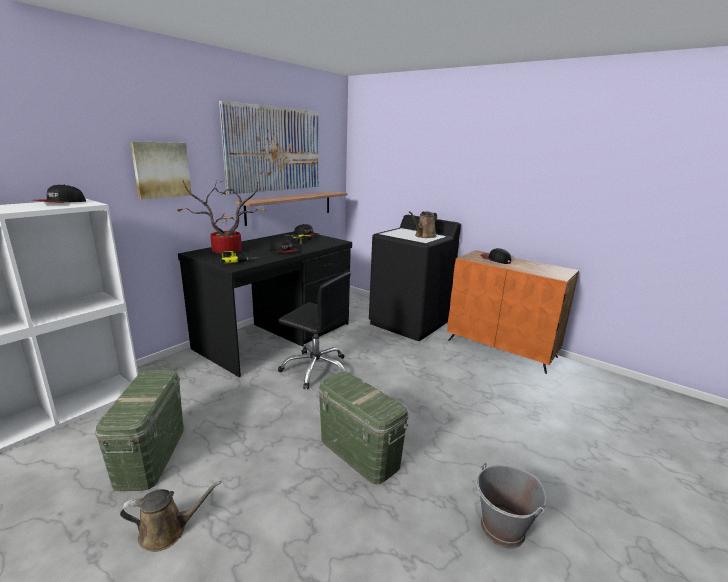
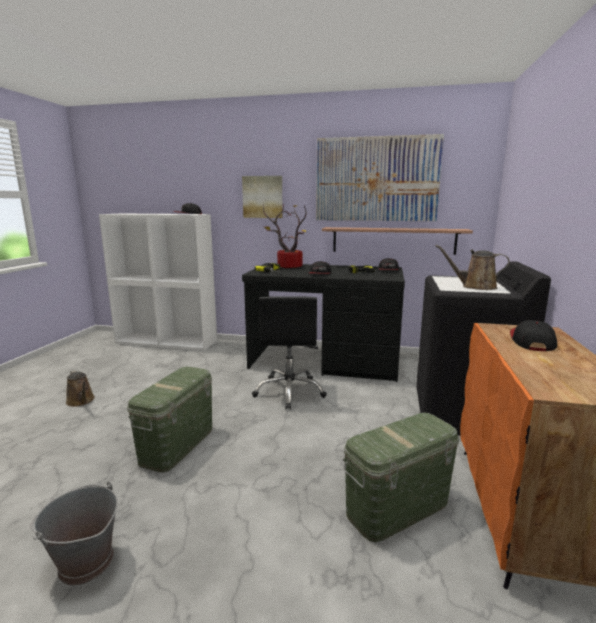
camera: 65 degrees right, 5 degrees down
(151, 455) = (144, 375): green storage box -> green storage box (397, 508)

